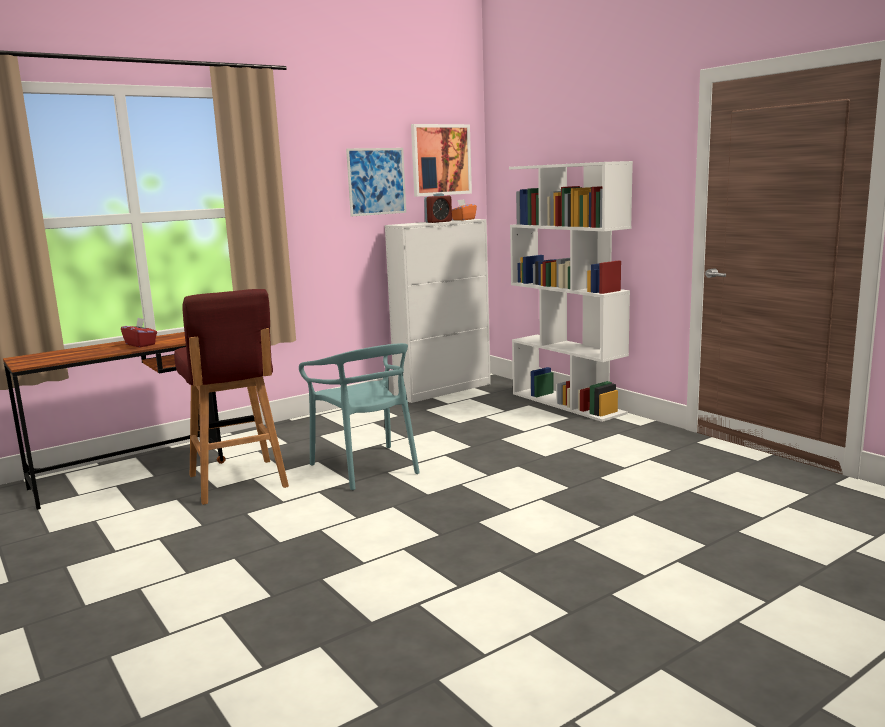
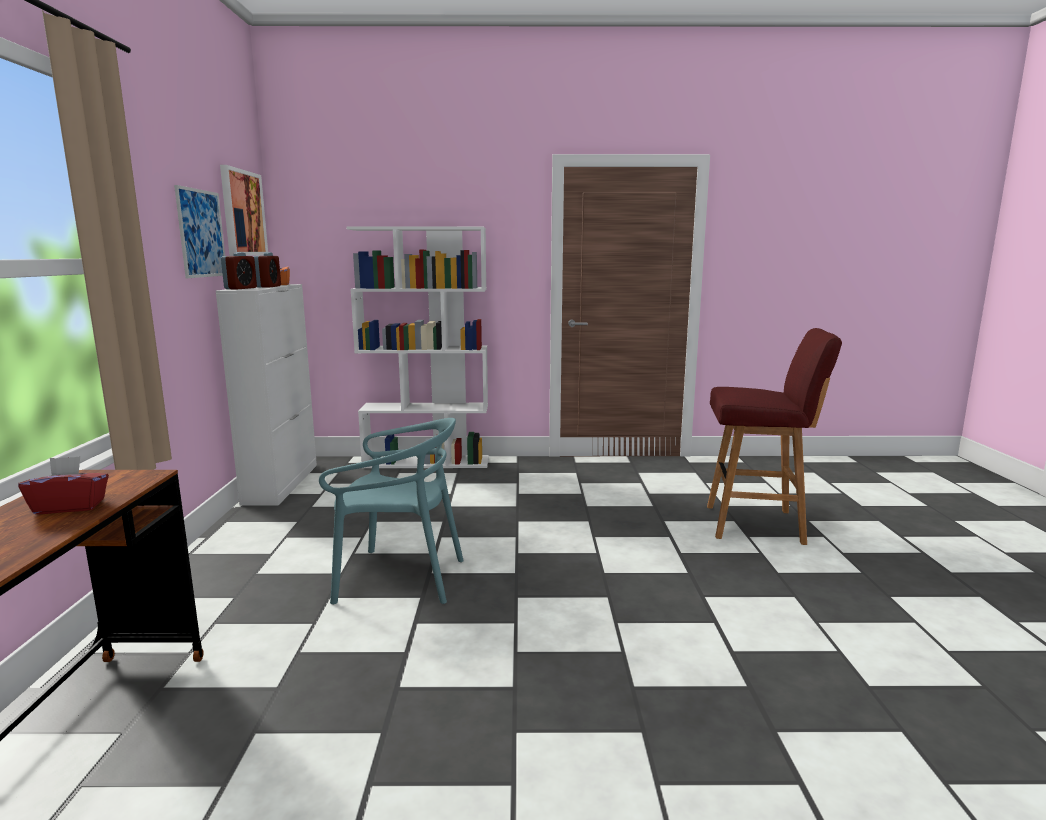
camera: 55 degrees left, 0 degrees up
(238, 482) = (291, 666): red stool -> red stool (757, 525)
(408, 223) = (241, 288): none -> alarm clock

